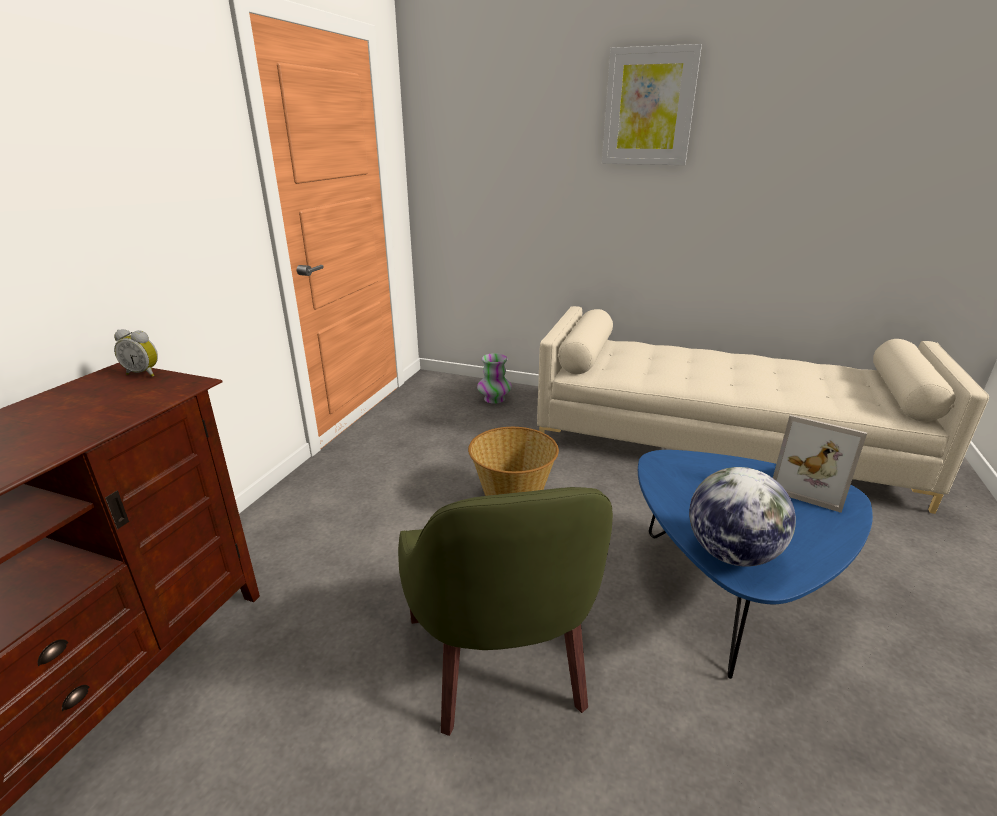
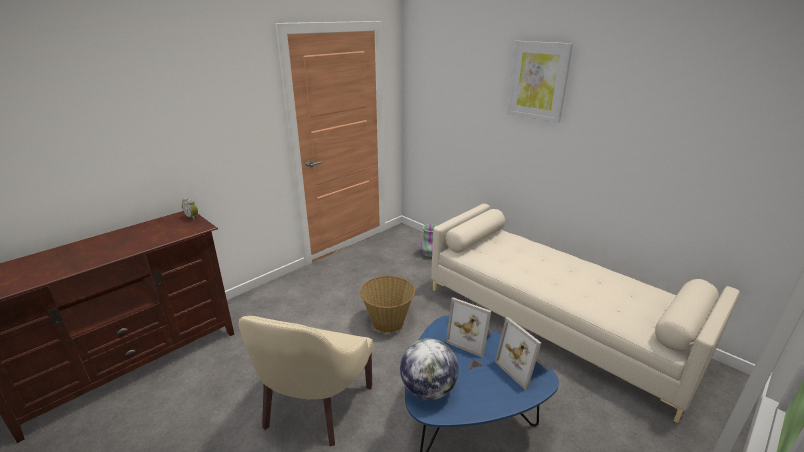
camera: 25 degrees right, 0 degrees up
(503, 661) = (313, 406): green armchair -> beige armchair
(710, 471) = (471, 338): none -> picture frame

